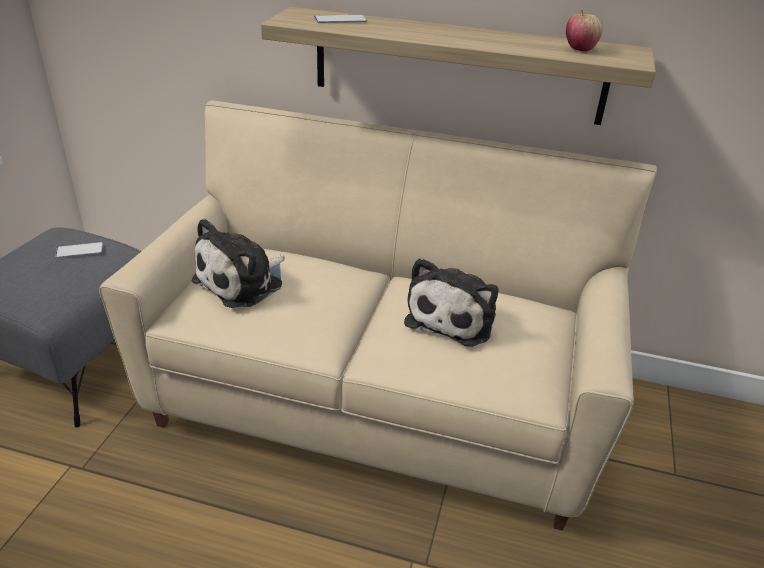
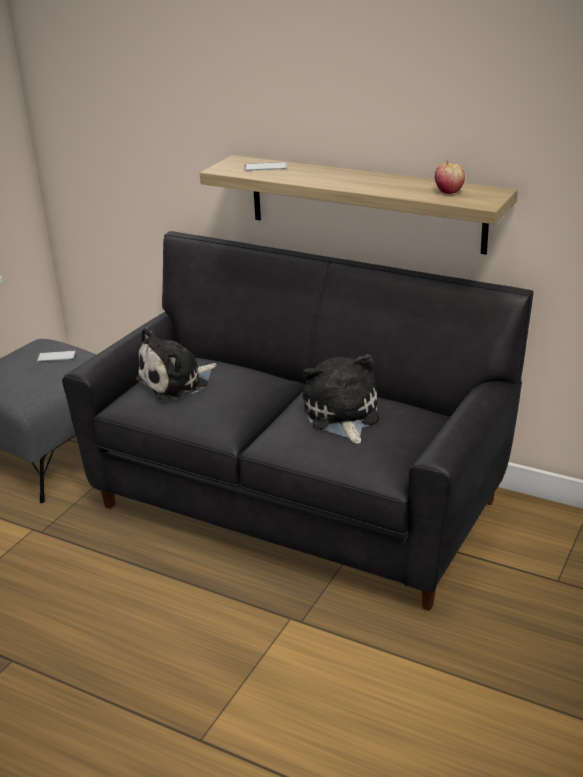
camera: 15 degrees right, 5 degrees down
(377, 402) = (298, 503): beige sofa -> black sofa
(453, 317) = (341, 416): plush toy -> plush toy turned 135 degrees clockwise

